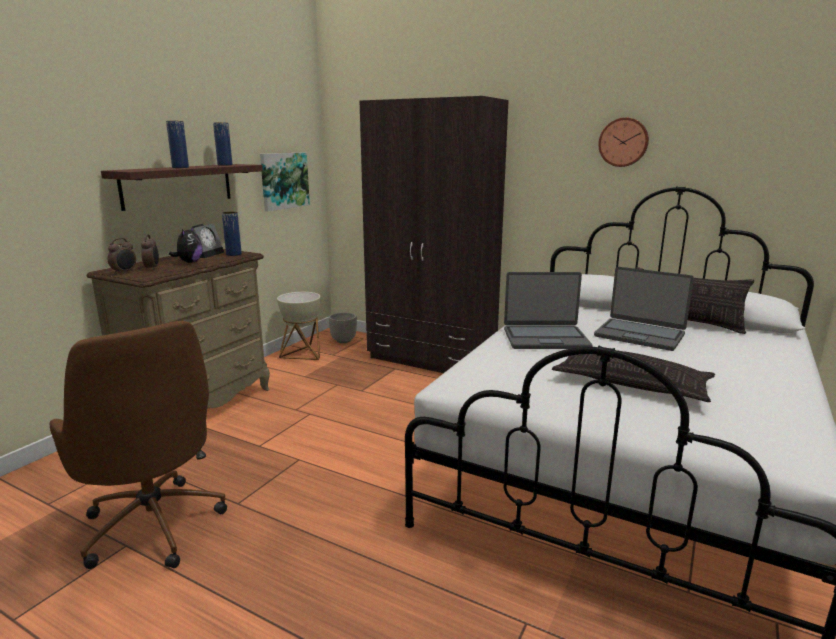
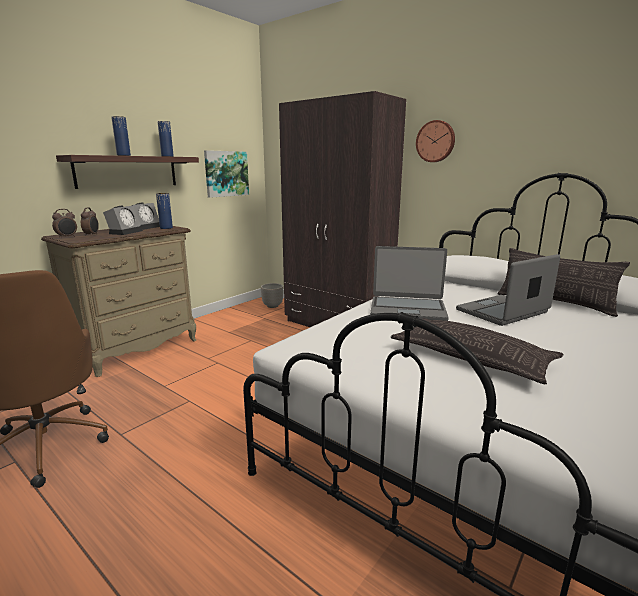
camera: 10 degrees right, 0 degrees up
(189, 262) = (125, 232): plush toy -> alarm clock
(303, 354) = (236, 314): planter -> none
(623, 142) = (509, 132): wall clock -> wall clock (435, 141)
(639, 335) = (503, 312): laptop -> laptop turned 105 degrees clockwise

